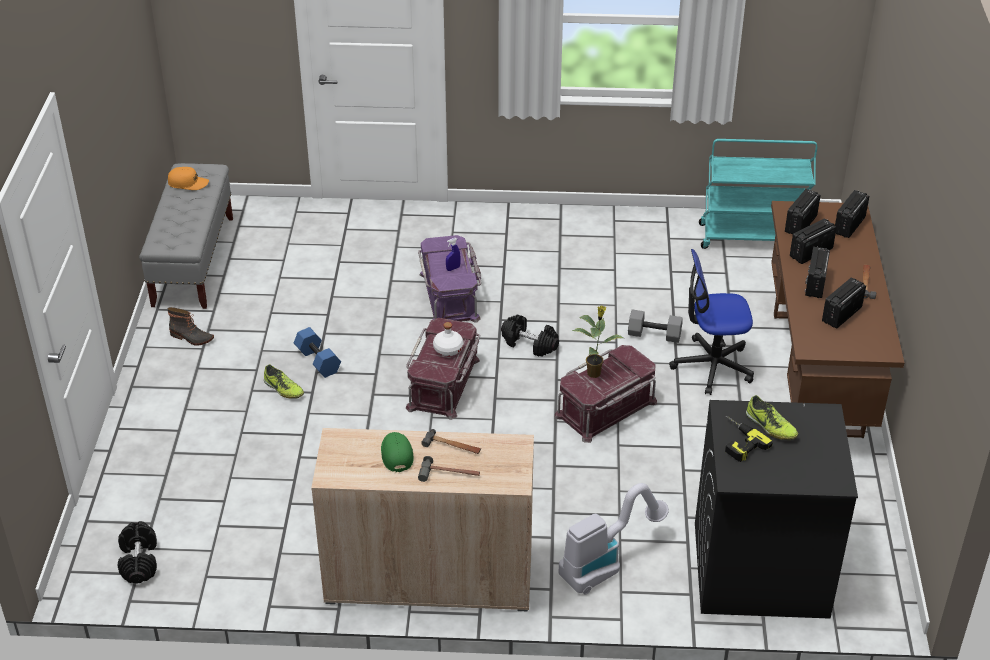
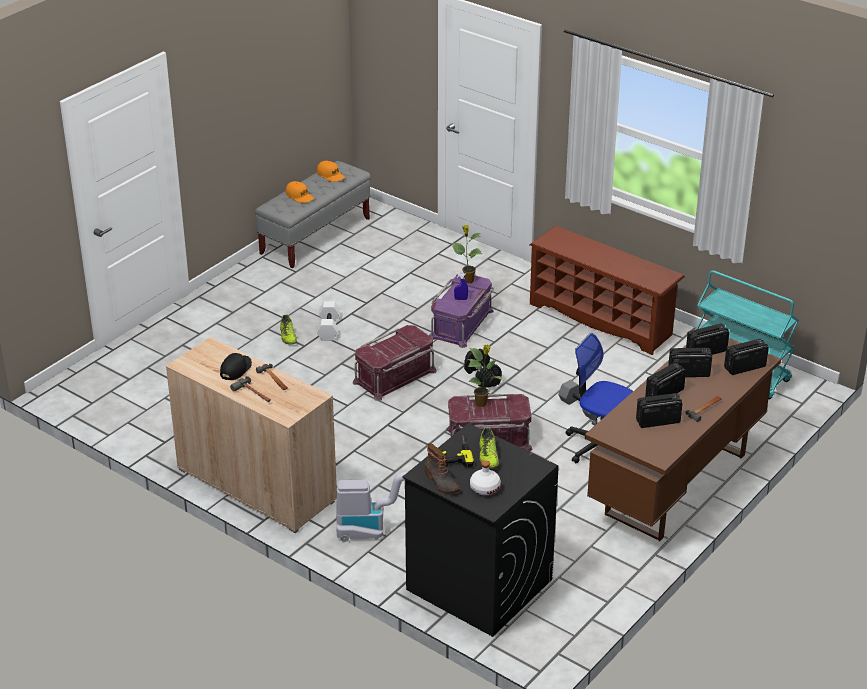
camera: 35 degrees right, 5 degrees down
(139, 561) = (100, 396): black dumbbell -> none
(179, 220) = (299, 196): none -> orange cap
(191, 338) = (264, 282): boot -> boot (441, 482)
(317, 361) = (327, 328): blue dumbbell -> white dumbbell
(396, 454) = (236, 369): green cap -> black cap
(439, 245) = (468, 280): none -> potted plant
(448, 349) = (398, 347): white bottle -> white bottle (484, 488)
(577, 234) = (602, 319): none -> brown shoe rack

